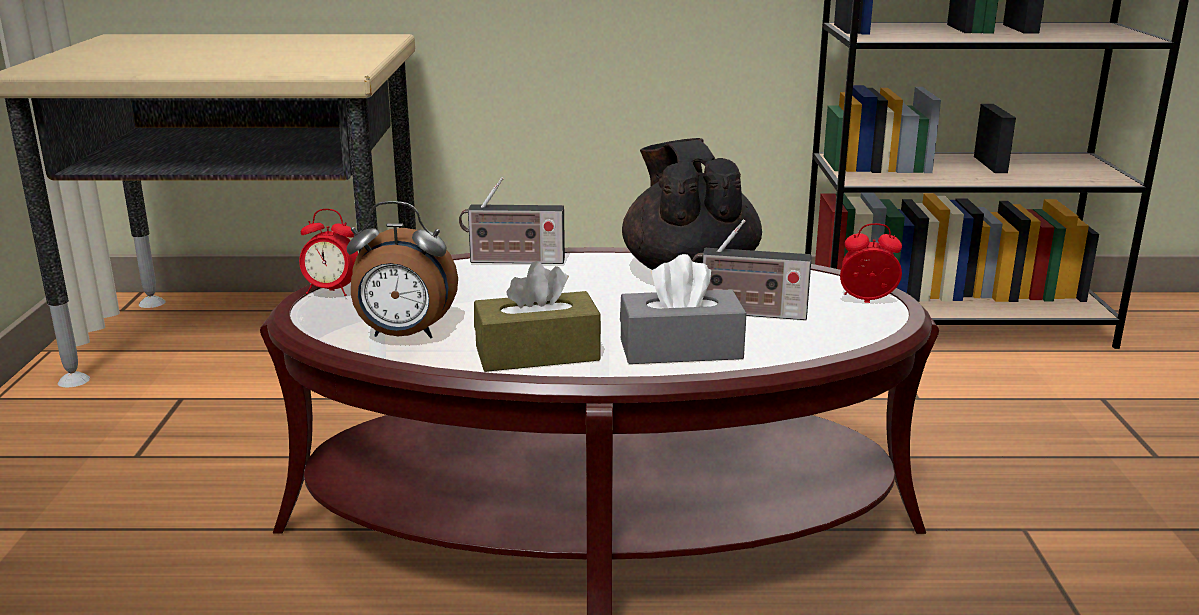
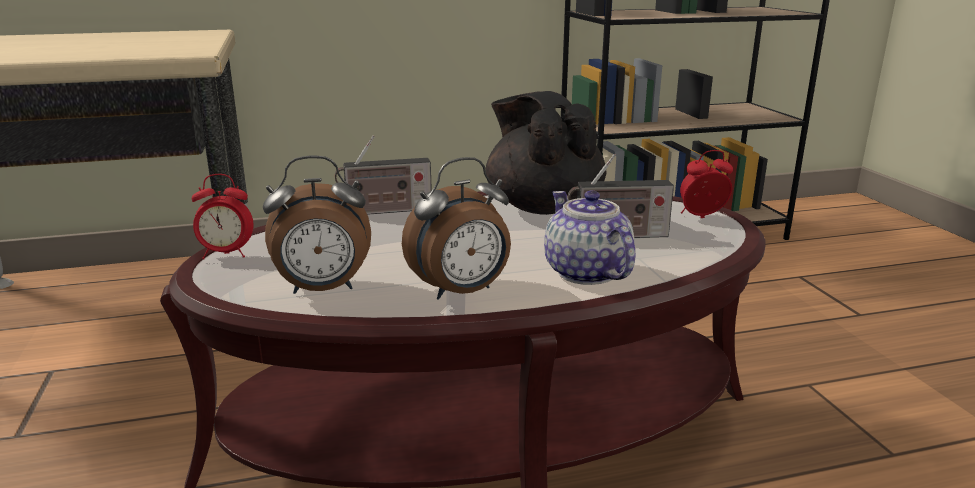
camera: 15 degrees left, 0 degrees up
(537, 353) = (461, 292): brown tissue box -> alarm clock
(681, 349) = (586, 273): grey tissue box -> teapot

